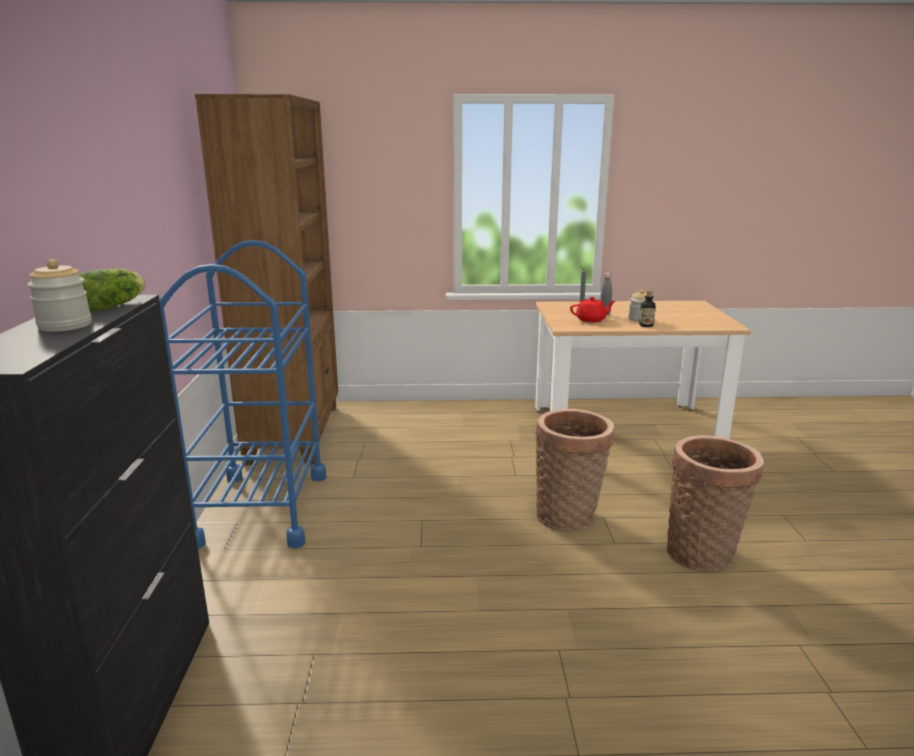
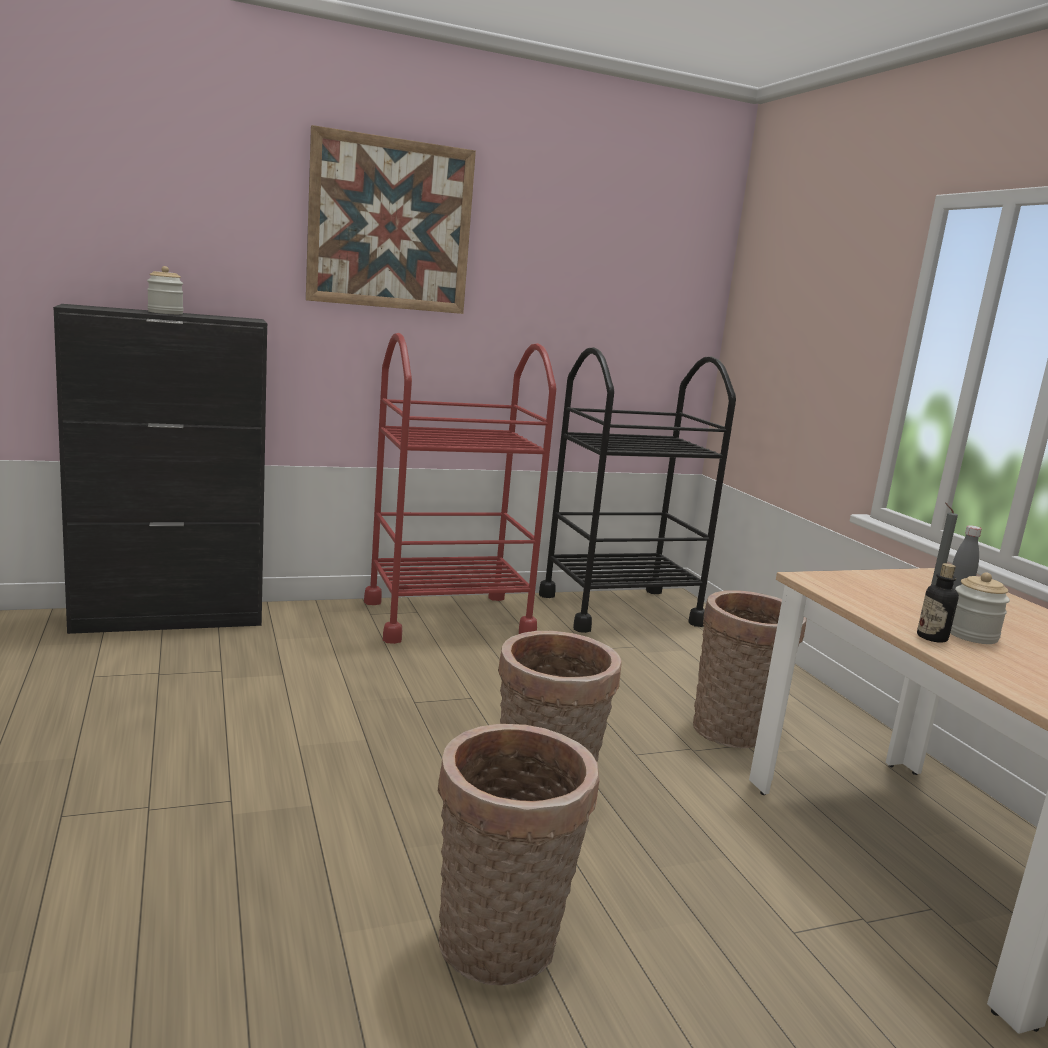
camera: 70 degrees right, 5 degrees down
(115, 306) = (224, 318): lettuce -> none
(117, 146) = (390, 224): none -> picture
(262, 508) = (448, 617): blue cart -> red cart
(295, 433) = (620, 609): brown bookcase -> black cart
(495, 440) = (735, 732): none -> basket
(591, 320) = (893, 598): red teapot -> none

